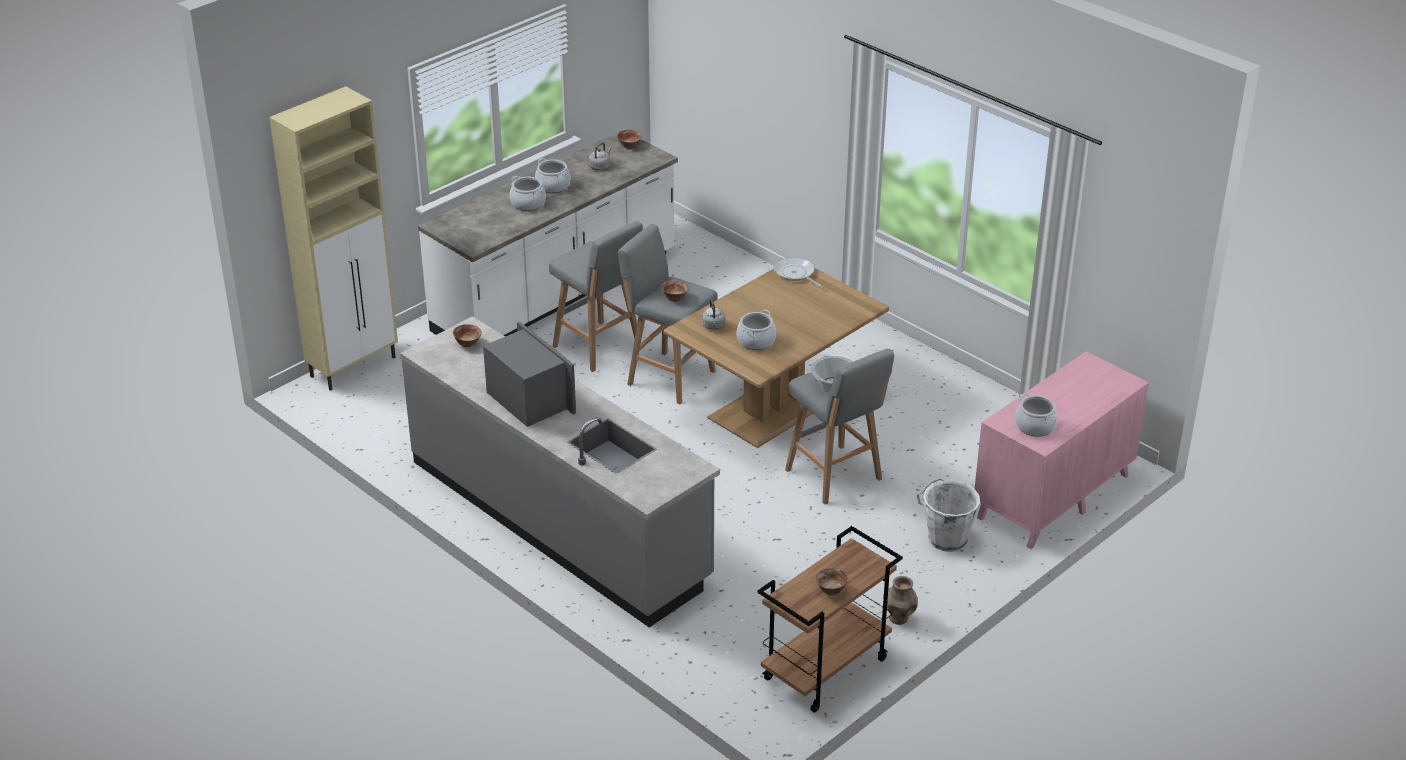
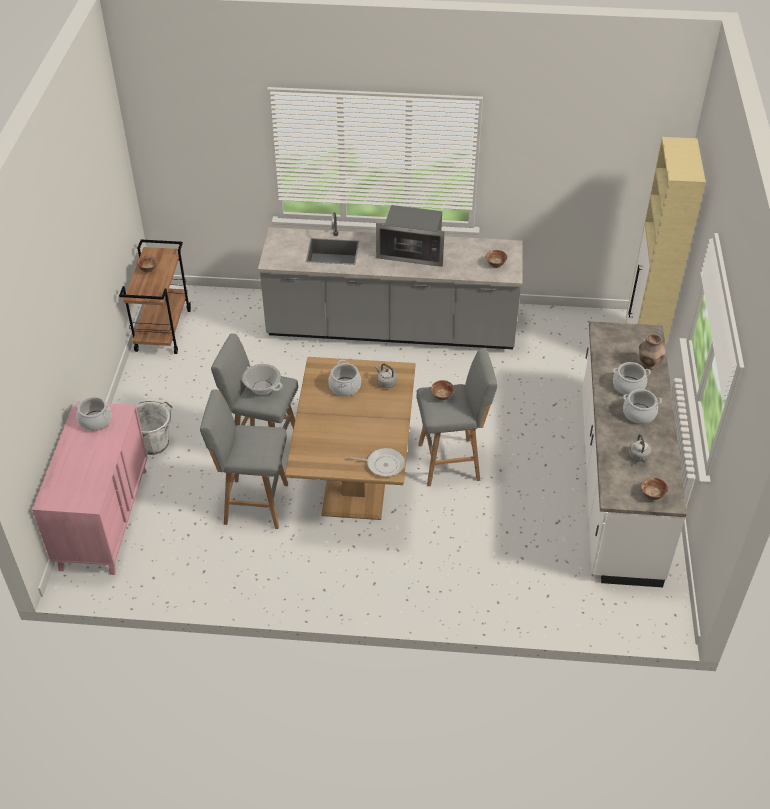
camera: 140 degrees right, 10 degrees up
(599, 347) = (525, 457): grey stool -> grey stool (253, 503)
(899, 618) = (145, 378): brown vase -> brown vase (648, 365)

